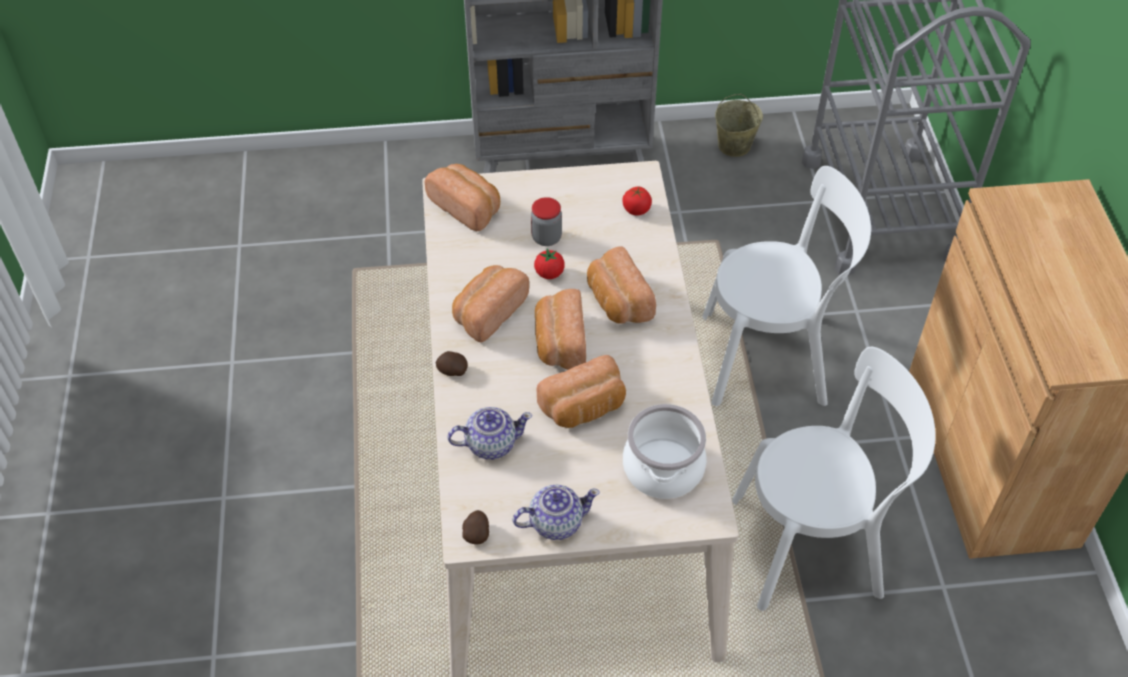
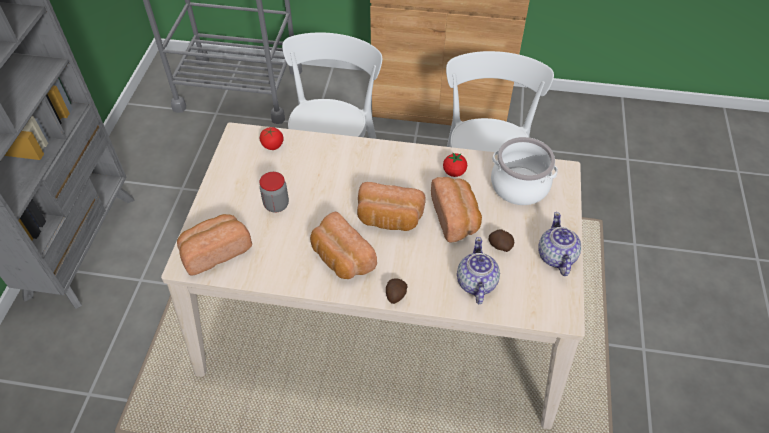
camera: 75 degrees left, 0 degrees up
(477, 533) = (559, 308): potato -> potato (500, 246)
(549, 273) = (315, 211): tomato -> tomato (454, 172)
(617, 302) = (360, 176): bread -> none
(734, 146) = (138, 142): beige bucket -> none

